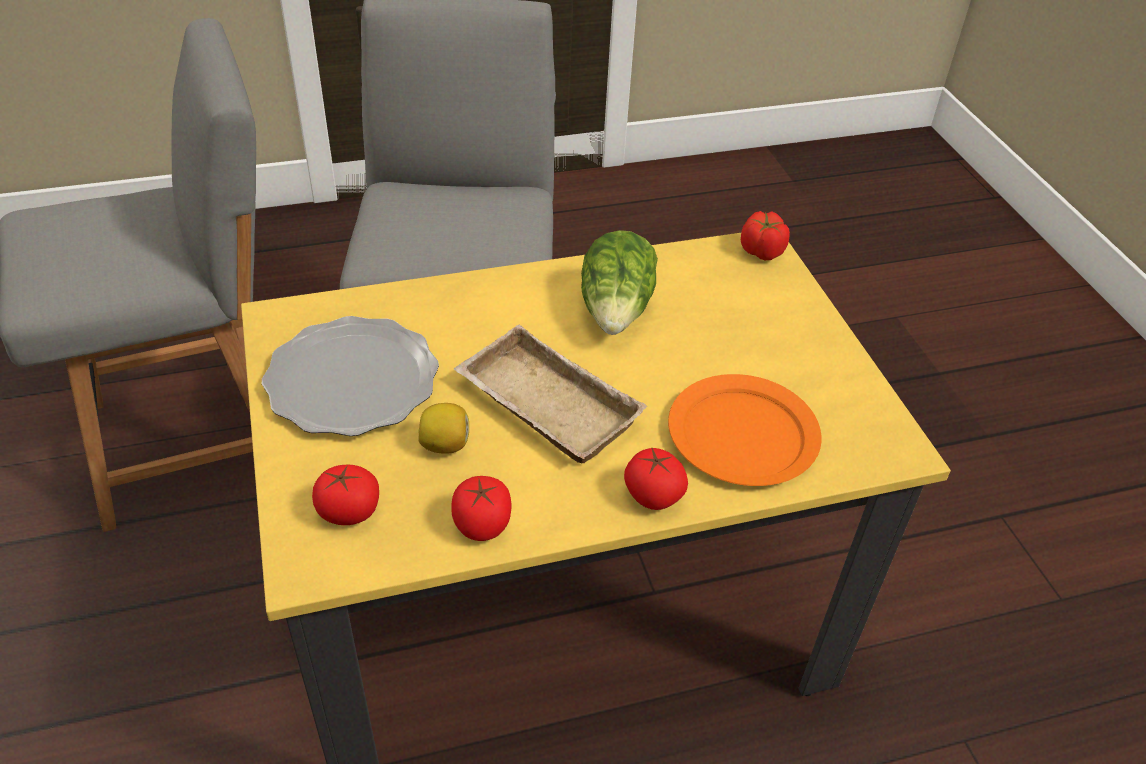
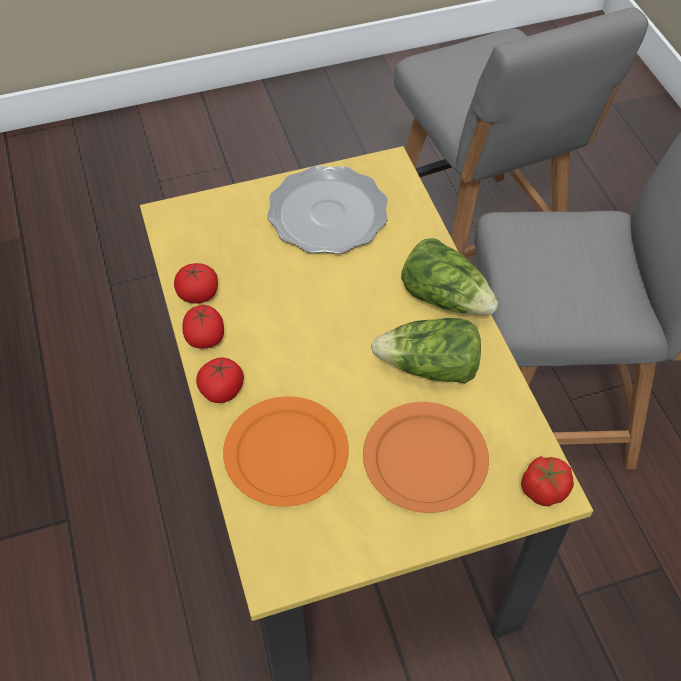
camera: 90 degrees right, 10 degrees up
(348, 512) = (210, 228): tomato -> tomato (205, 337)
(445, 444) = (269, 269): lemon -> none
(516, 290) = (445, 297): none -> lettuce
(542, 406) = (310, 321): beige tray -> none
(737, 324) = (426, 459): none -> orange plate

